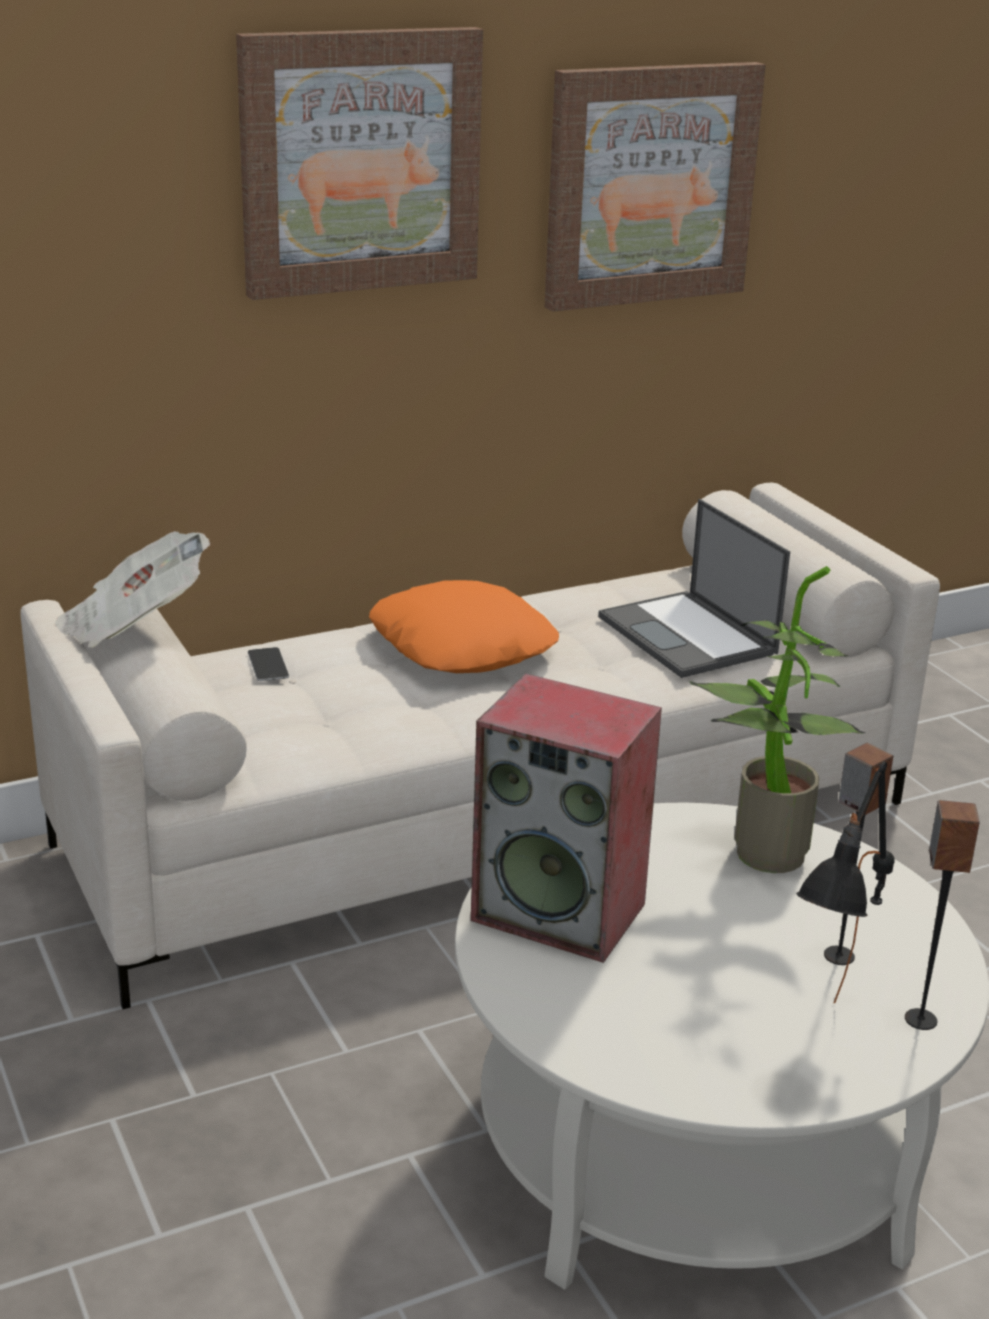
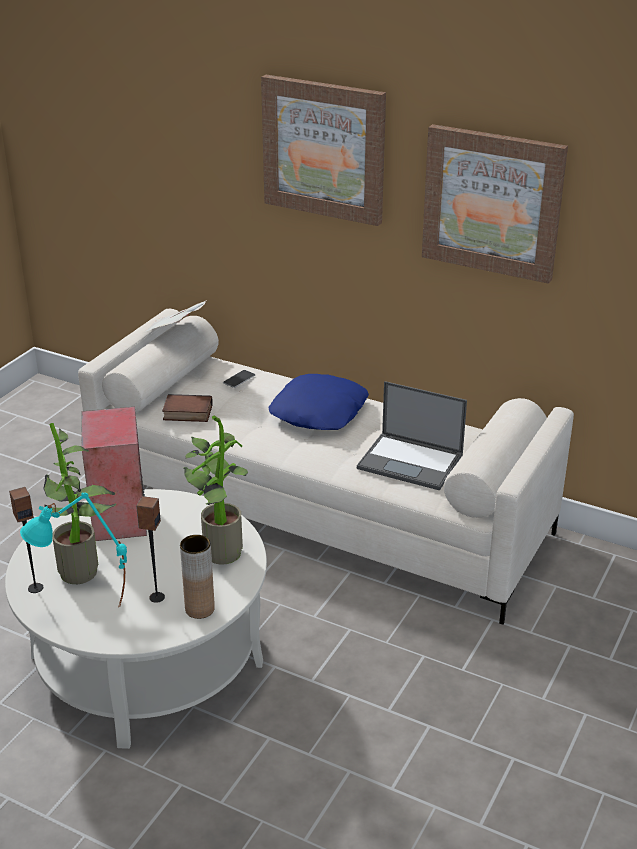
camera: 55 degrees right, 5 degrees up
(305, 742) = (186, 413): none -> book
(463, 645) = (319, 412): orange pillow -> blue pillow
(689, 636) = (411, 461): laptop -> laptop turned 90 degrees counterclockwise
(691, 1003) = (85, 571): none -> potted plant
(832, 1048) = (84, 616): black table lamp -> turquoise table lamp
(907, 927) = (199, 609): none -> brown vase
(920, 1019) = (128, 633): speaker -> speaker (35, 588)

